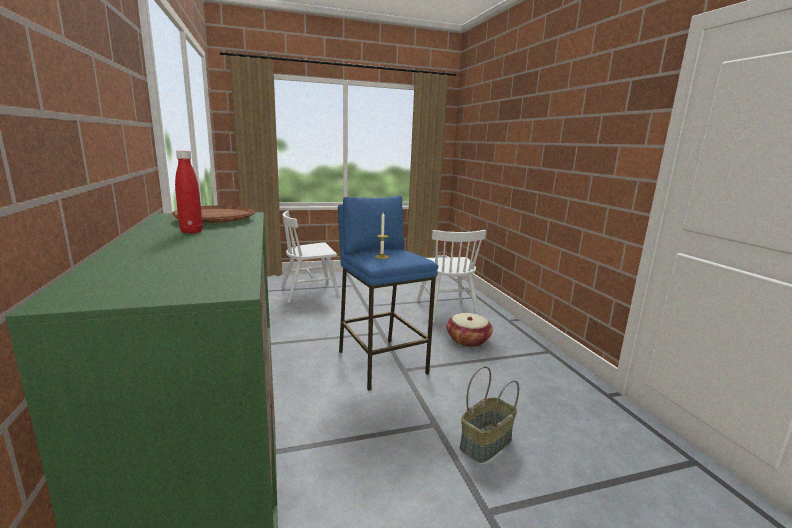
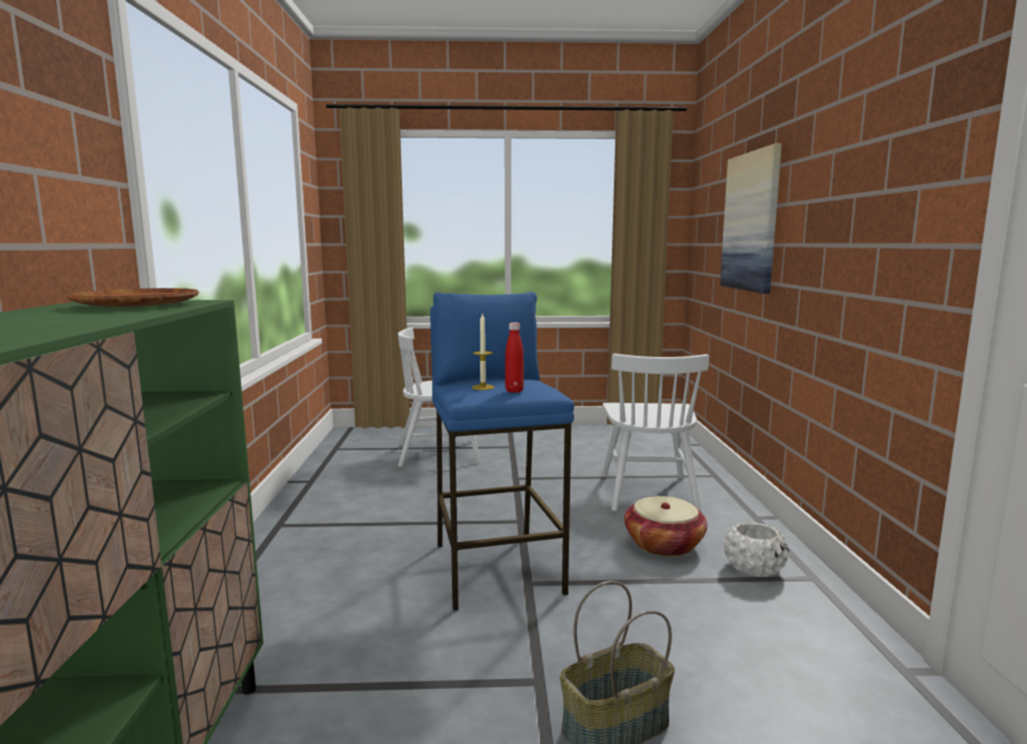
camera: 15 degrees right, 5 degrees down
(191, 232) = (62, 314): red bottle -> red bottle (514, 391)
(504, 150) = (751, 222): none -> picture
(519, 349) = (754, 569): none -> white planter

